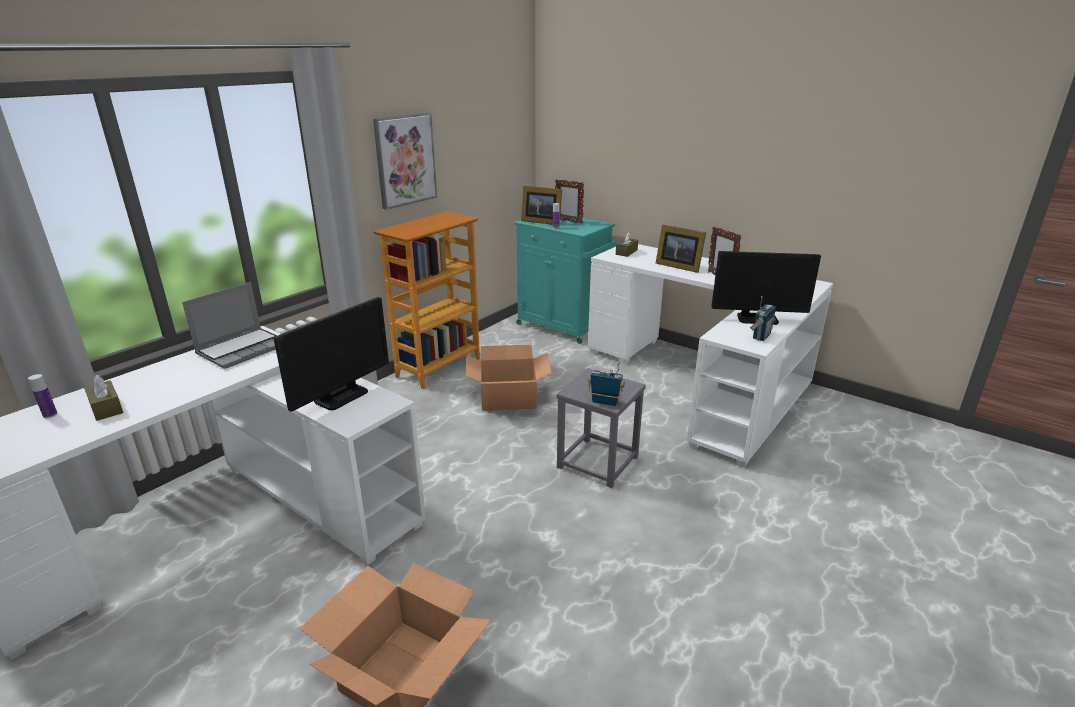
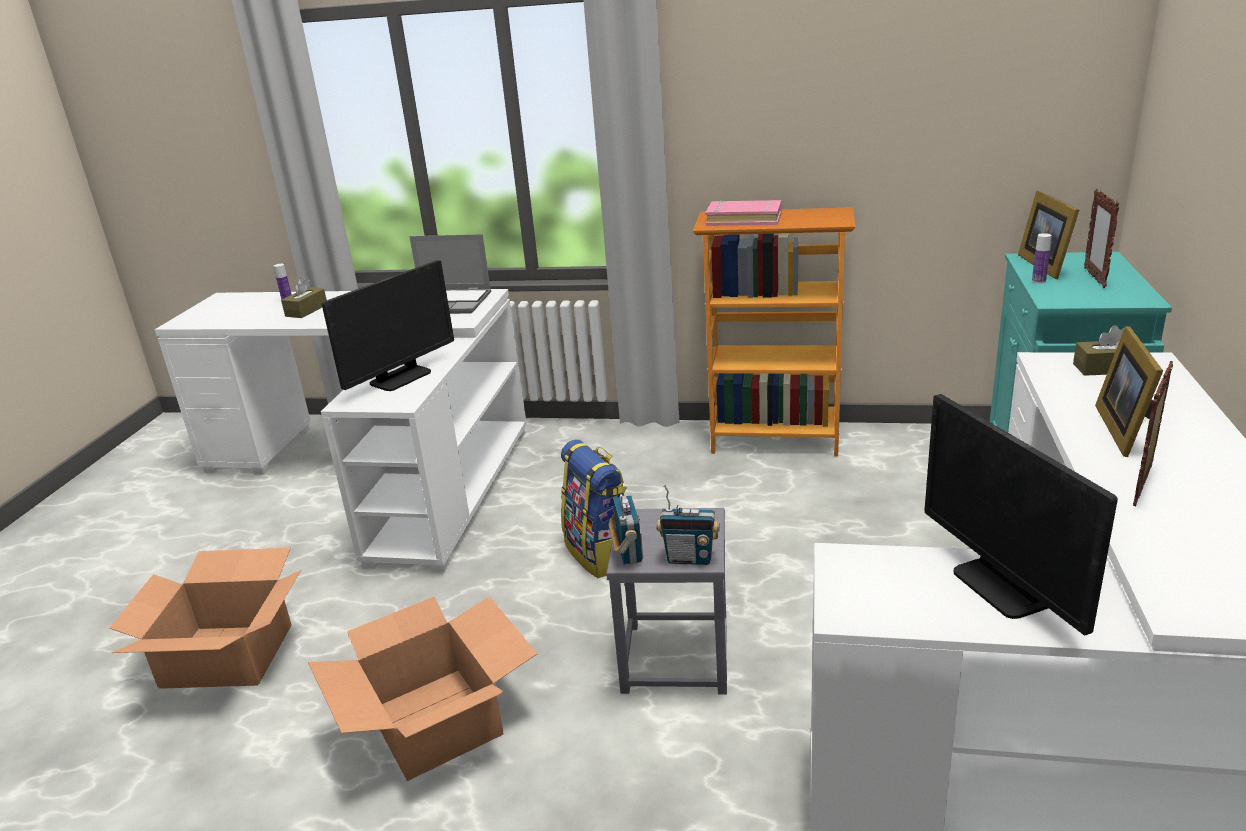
camera: 65 degrees right, 0 degrees up
(341, 396) = (400, 378): monitor -> monitor turned 60 degrees counterclockwise
(405, 160) = (782, 116): picture -> none
(413, 228) = (744, 219): none -> pink book
(478, 456) = (601, 553): none -> backpack
(508, 397) = (764, 518): cardboard box -> cardboard box (436, 721)
(761, 336) = (908, 608): radio -> radio (689, 558)

